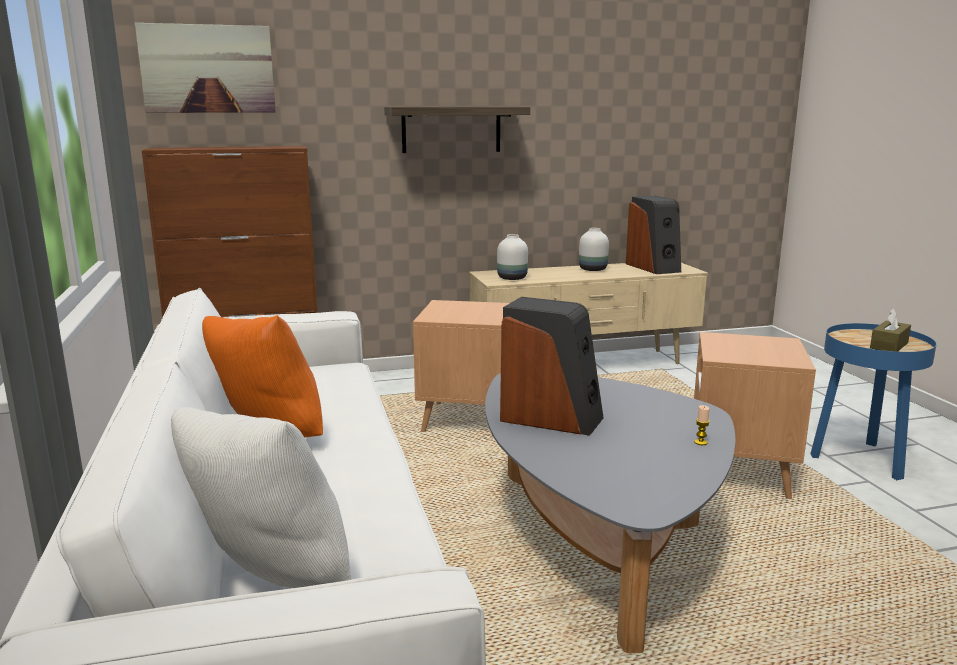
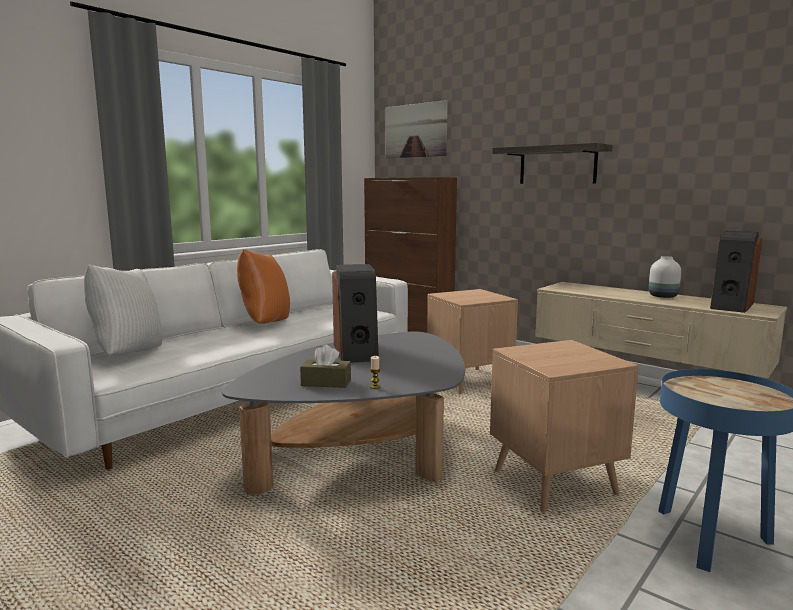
camera: 55 degrees right, 5 degrees down
(513, 278) = (573, 289): white vase -> none
(889, 345) = (725, 399): brown tissue box -> brown tissue box (326, 383)

